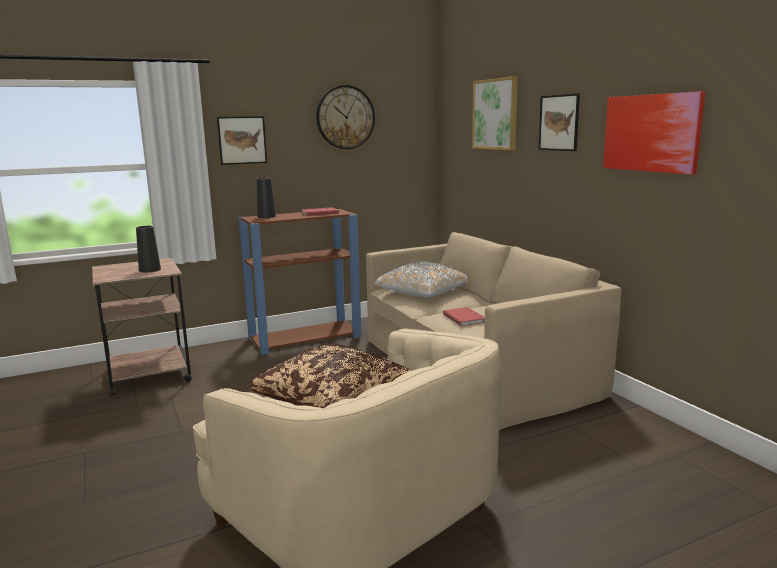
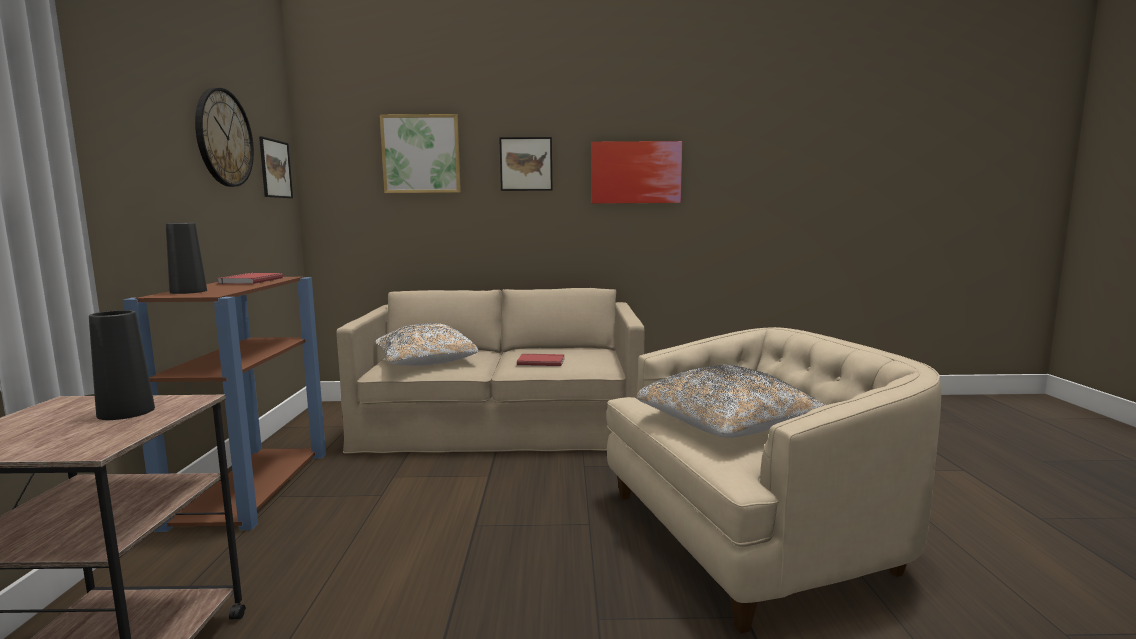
camera: 65 degrees left, 5 degrees down
(242, 140) = (108, 152): picture -> picture (275, 169)
(330, 398) = (727, 423): brown pillow -> white pillow

